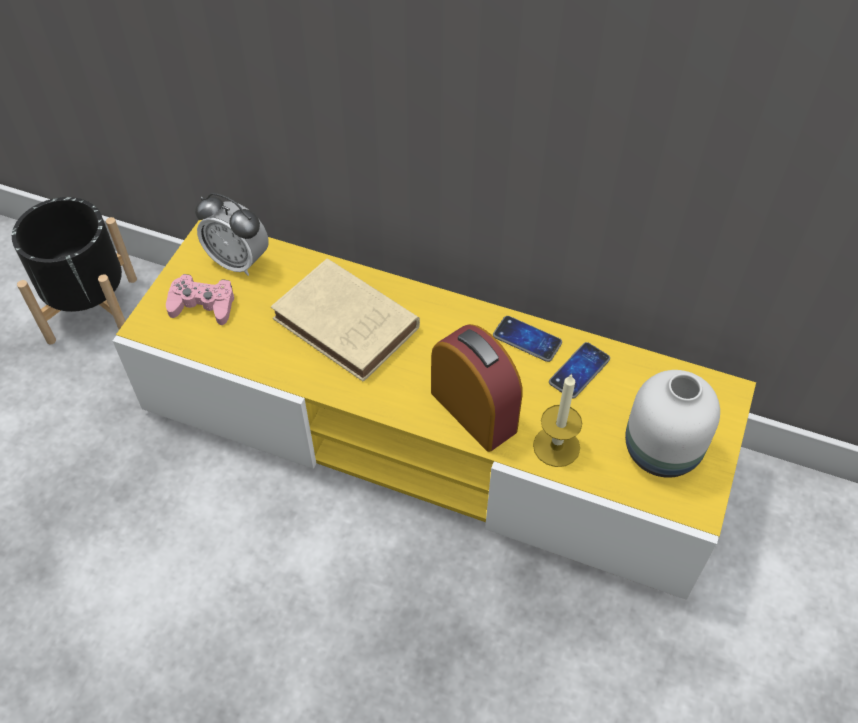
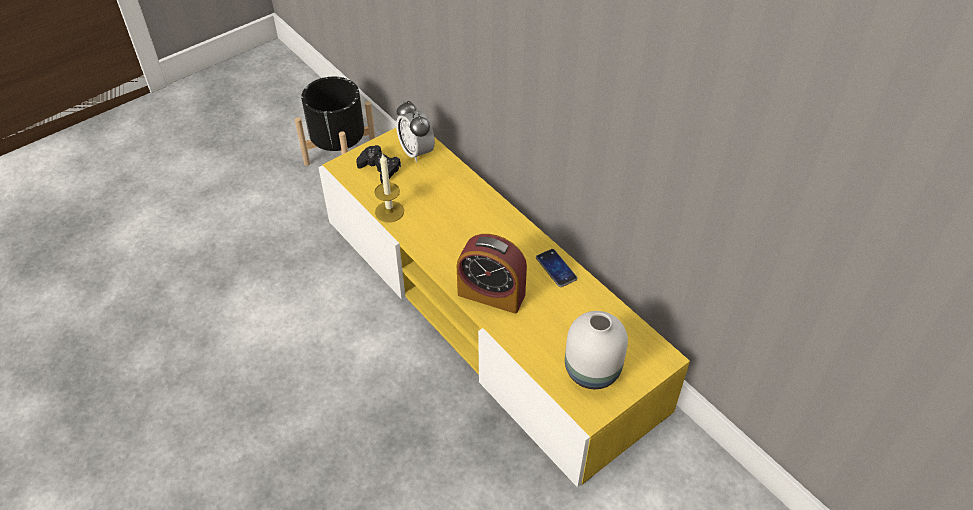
camera: 30 degrees right, 5 degrees down
(203, 305) = (379, 168): pink game controller -> black game controller
(349, 325) = (453, 214): beige book -> none
(473, 411) = (491, 294): alarm clock -> alarm clock turned 120 degrees clockwise
(556, 446) = (526, 337): candle -> candle (389, 211)
(579, 371) = (575, 301): phone -> none

